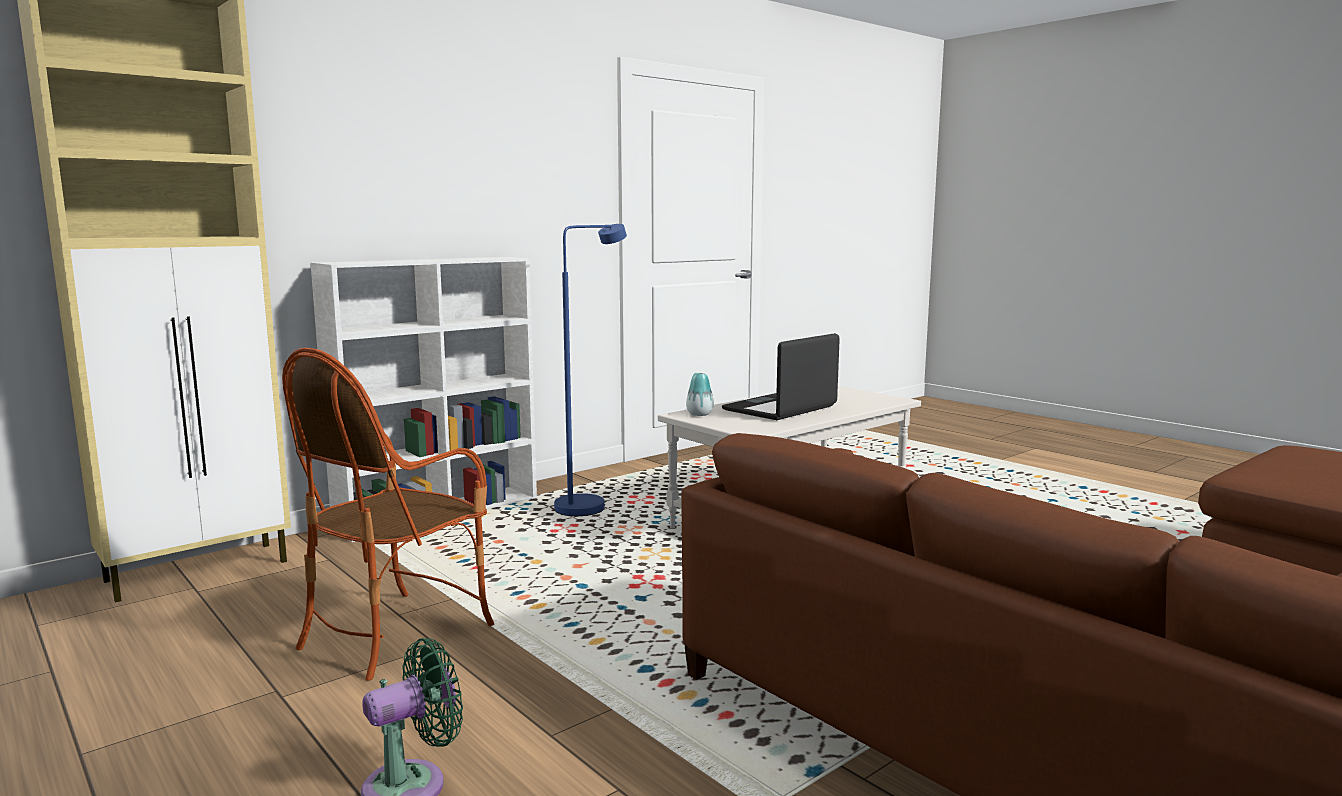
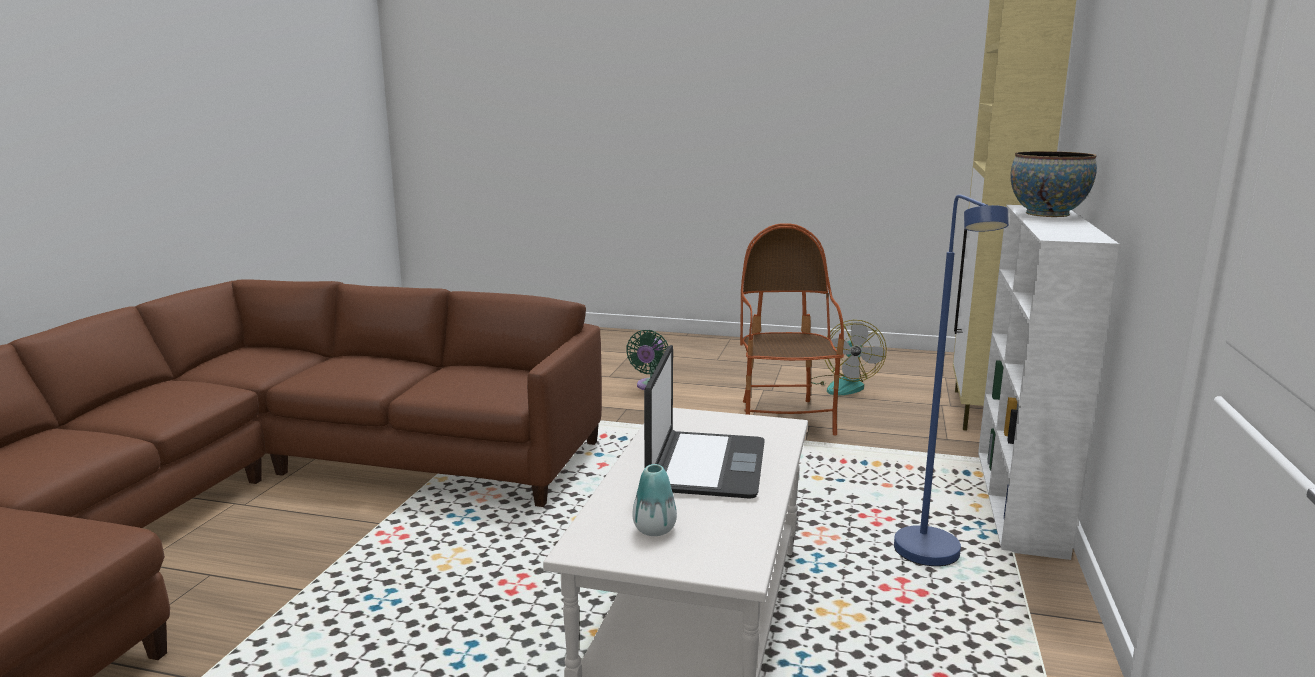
camera: 145 degrees right, 5 degrees up
(173, 660) = (843, 385): none -> fan
(388, 261) = (1047, 214): none -> bowl
(699, 414) = (768, 429): vase -> vase (654, 530)

